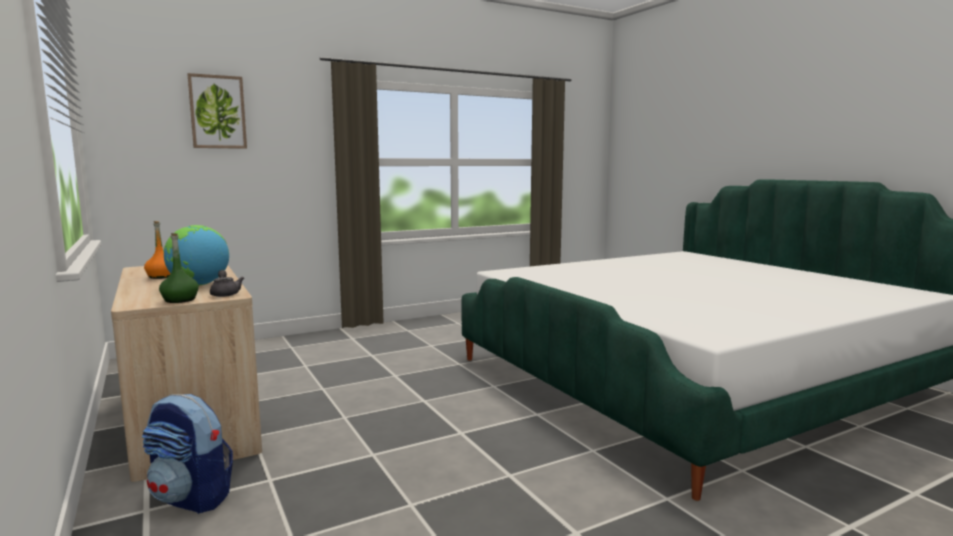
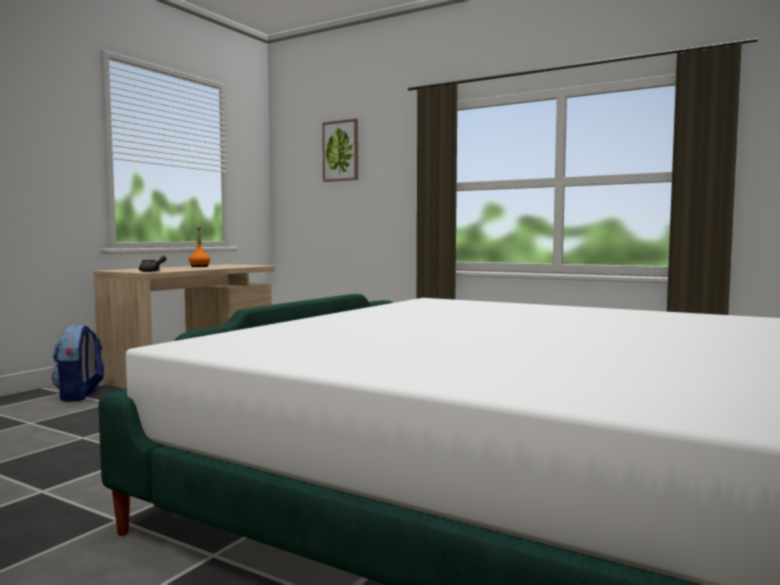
camera: 60 degrees right, 5 degrees down
(180, 300) = (128, 271): green bottle -> none
(199, 285) = (178, 269): globe -> none

